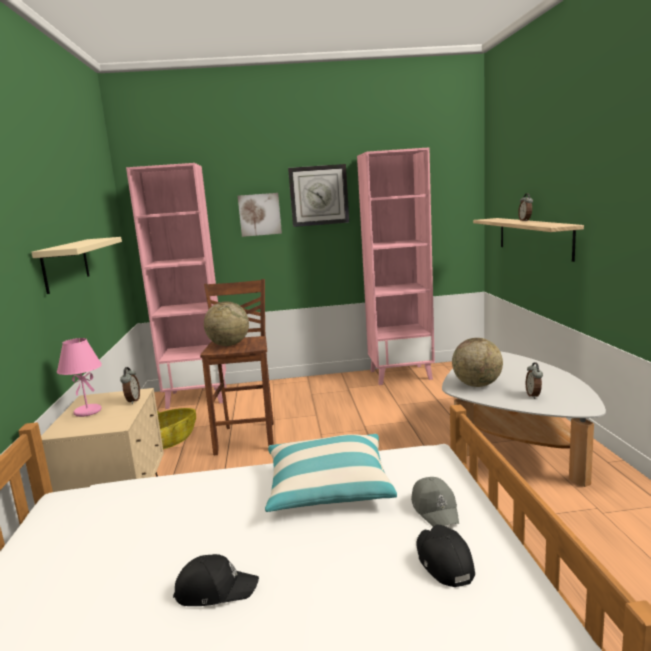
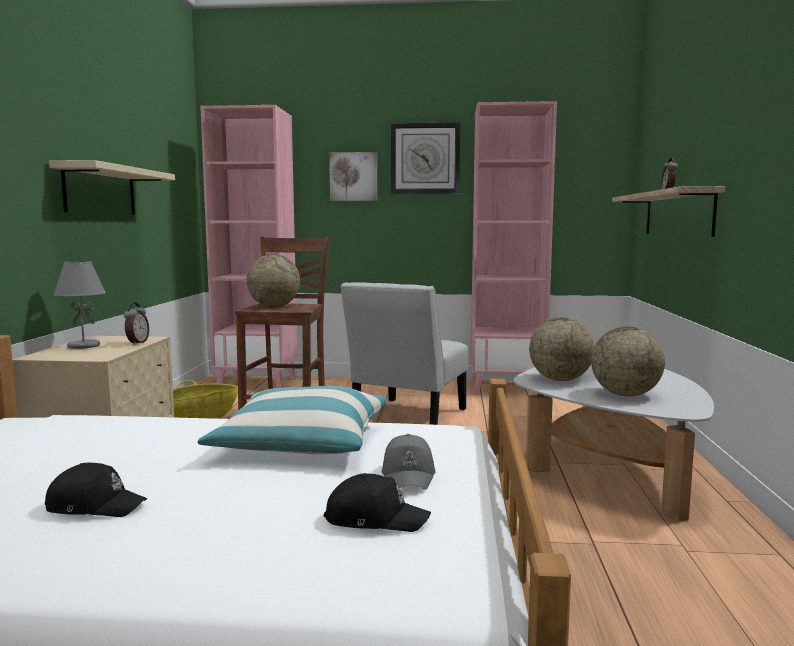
camera: 10 degrees right, 5 degrees down
(87, 412) = (83, 346): pink table lamp -> grey table lamp
(339, 416) = (406, 417): none -> white chair
(443, 562) = (375, 519): black cap -> black cap turned 105 degrees clockwise
(534, 395) = (625, 394): alarm clock -> globe

